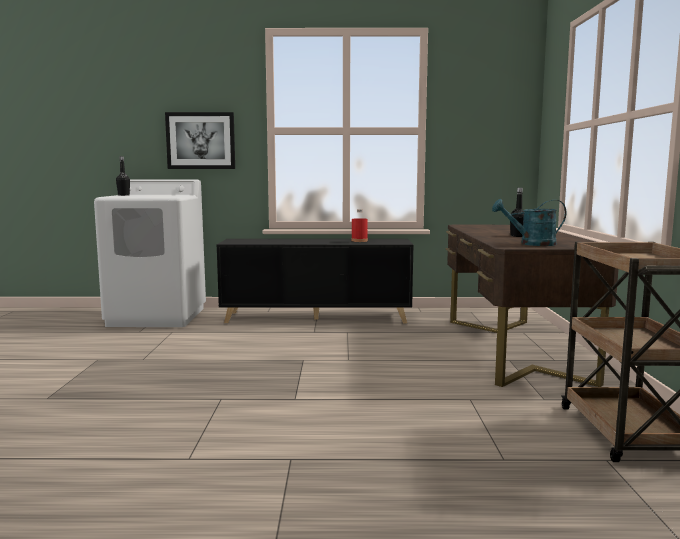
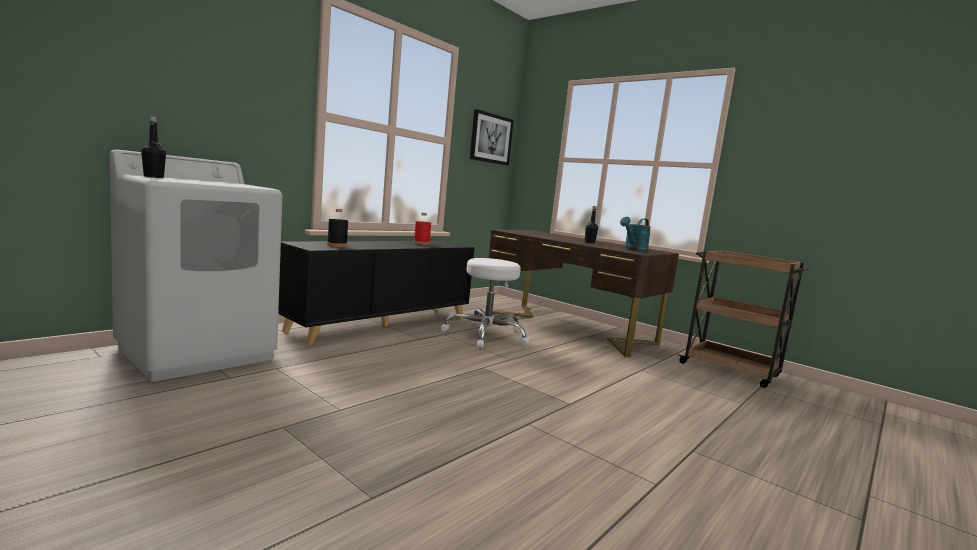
camera: 50 degrees left, 0 degrees up
(200, 140) = (235, 111): picture -> picture (491, 138)
(258, 241) = (337, 245): none -> black bottle
(387, 339) = (487, 335): none -> white stool

